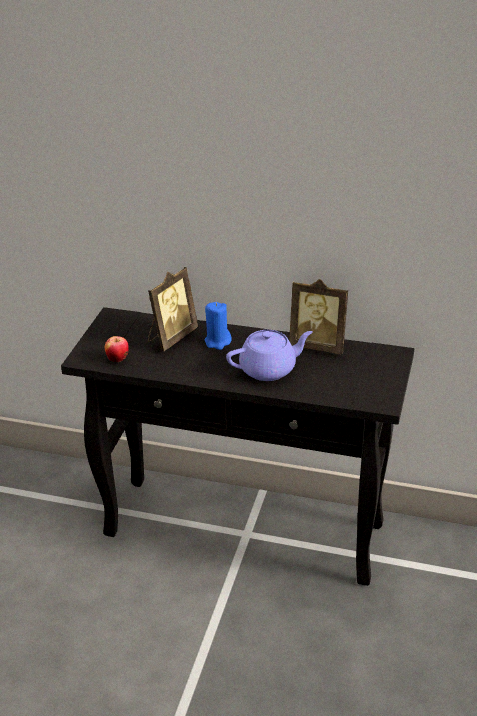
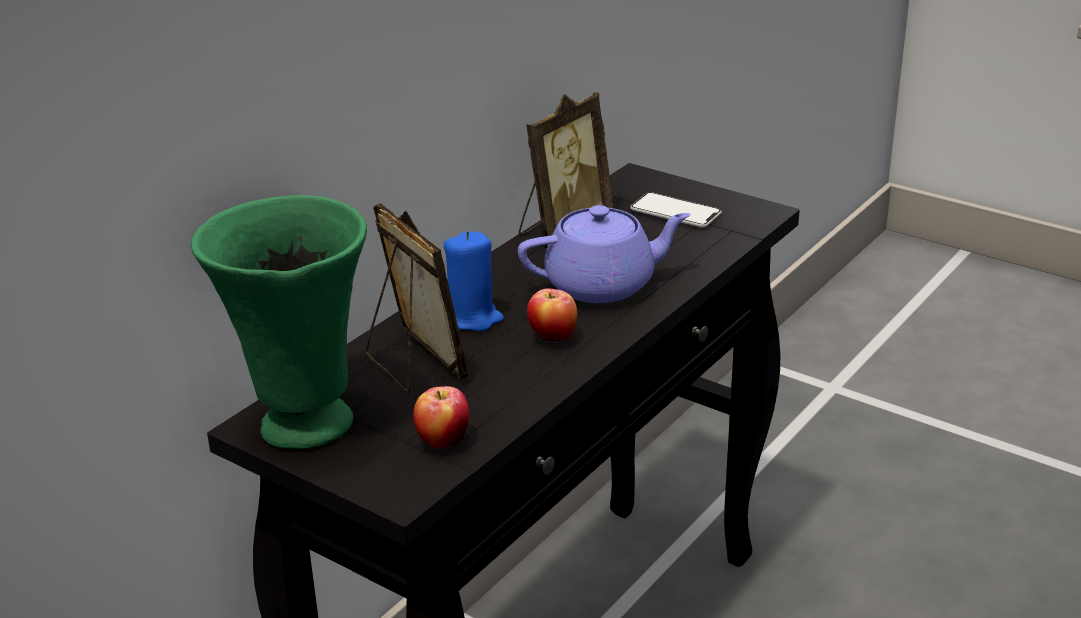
camera: 70 degrees left, 5 degrees down
(115, 325) = (302, 426): none -> green vase
(211, 366) = (552, 338): none -> apple
(269, 369) = (603, 285): purple teapot -> purple teapot turned 75 degrees clockwise
(362, 375) = (675, 212): none -> phone

